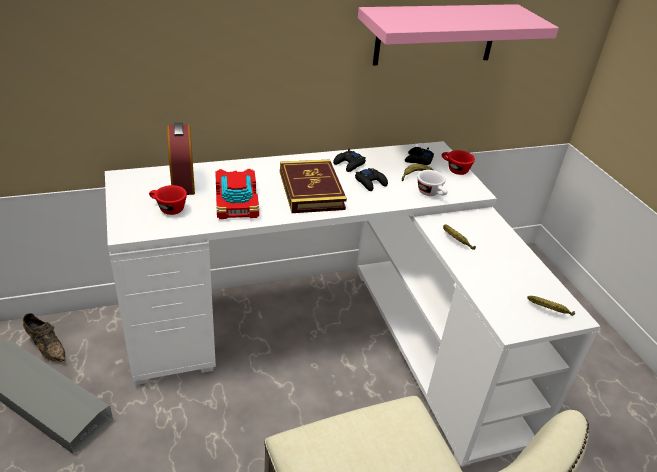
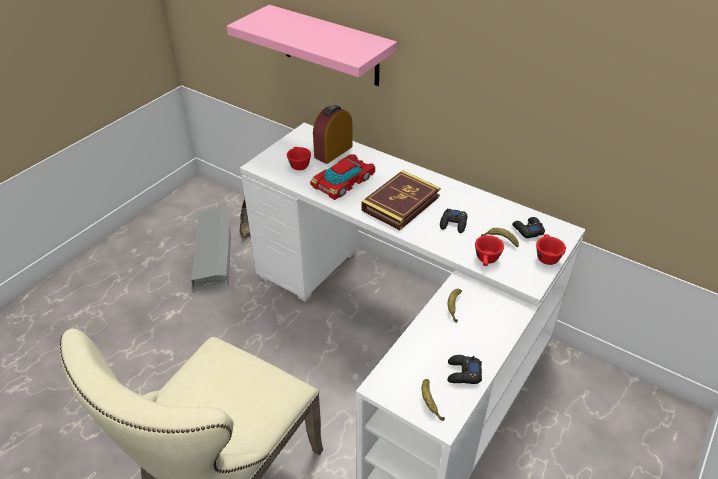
camera: 55 degrees right, 5 degrees up
(349, 164) = (462, 201): black game controller -> black game controller (463, 373)
(431, 194) = (487, 260): white cup -> red cup
(436, 34) = (588, 114): pink shelf -> pink shelf (330, 46)

